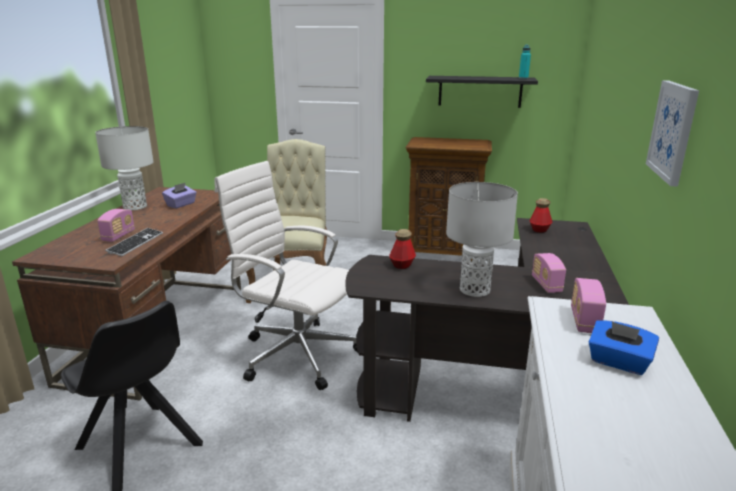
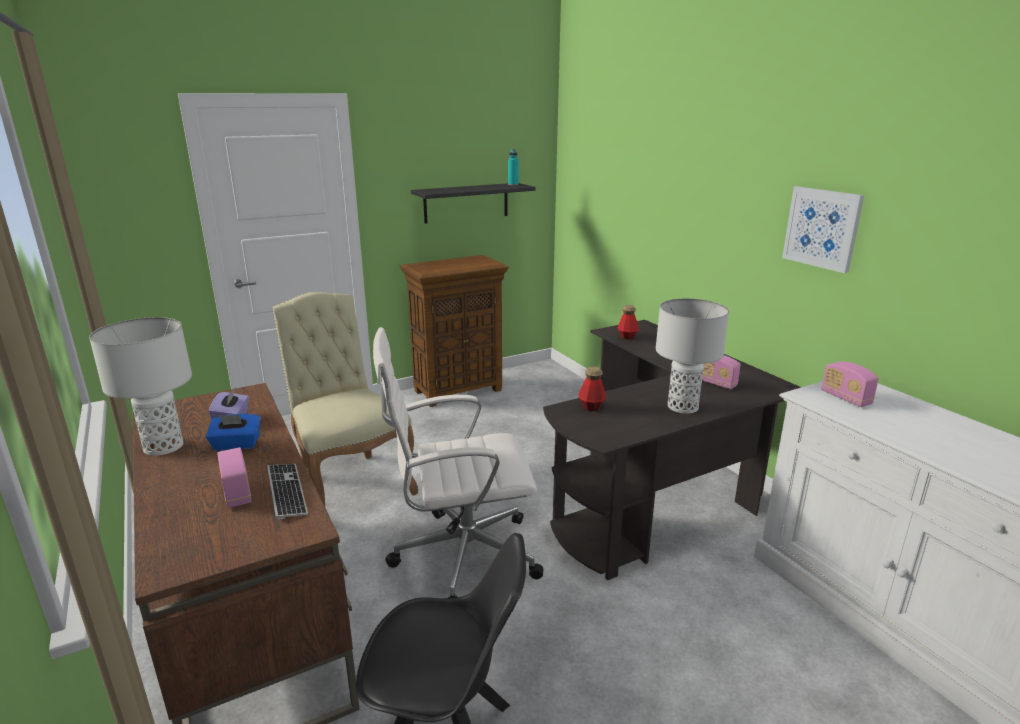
camera: 40 degrees left, 0 degrees up
(618, 362) = (913, 419): blue tissue box -> blue tissue box (236, 445)

